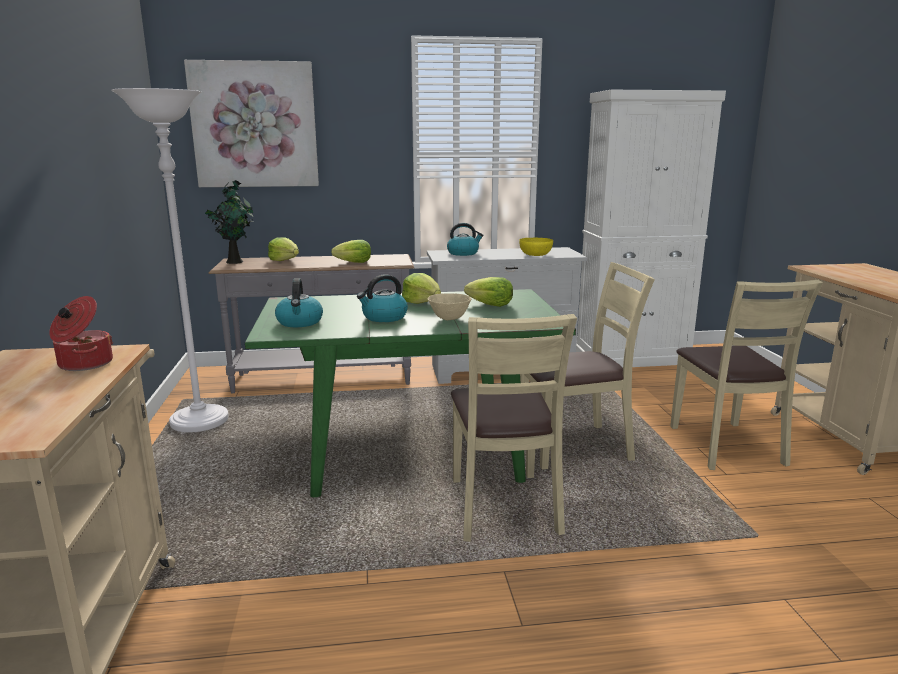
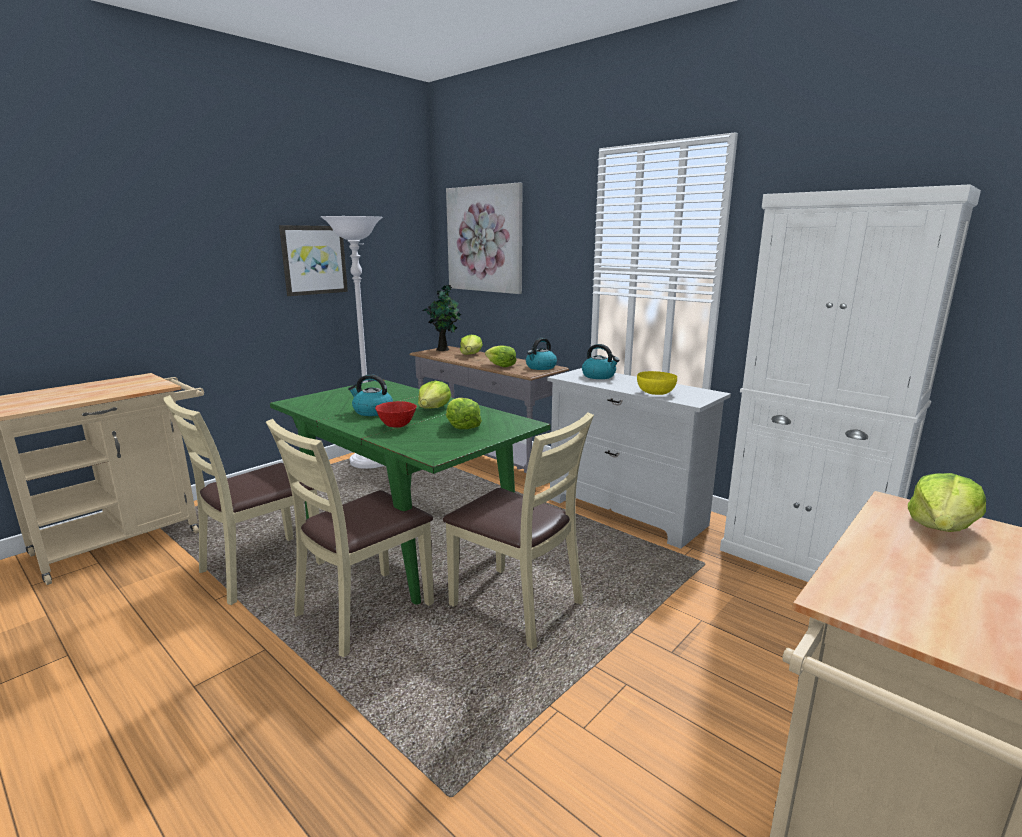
camera: 50 degrees right, 0 degrees up
(84, 364) = (131, 388): cooking pot -> none
(93, 152) = (314, 260): none -> picture
(300, 322) = (328, 399): kettle -> kettle (540, 367)
(449, 319) = (397, 426): beige bowl -> red bowl
(725, 446) = (662, 706): beige chair -> beige chair (261, 568)
(841, 270) = (941, 528): none -> lettuce

